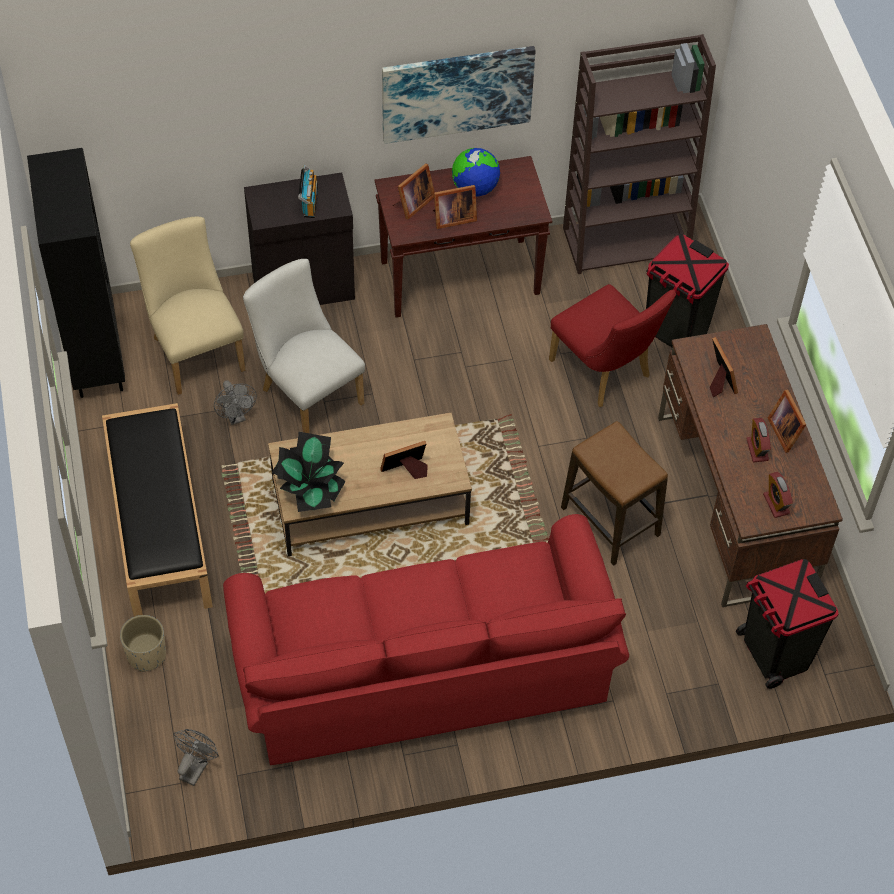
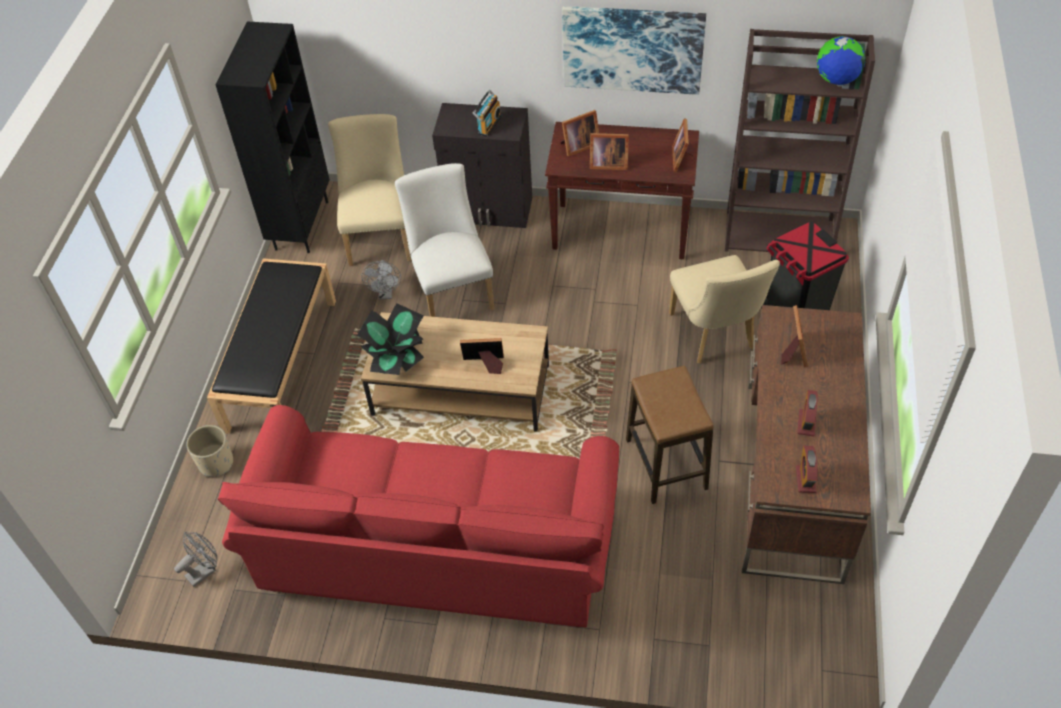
camera: 25 degrees right, 5 degrees down
(475, 188) = (638, 145): globe -> globe (837, 80)
(605, 372) = (715, 336): red chair -> beige chair
(774, 654) = (777, 634): black trash can -> none
(785, 431) = (842, 413): picture frame -> picture frame (682, 158)

